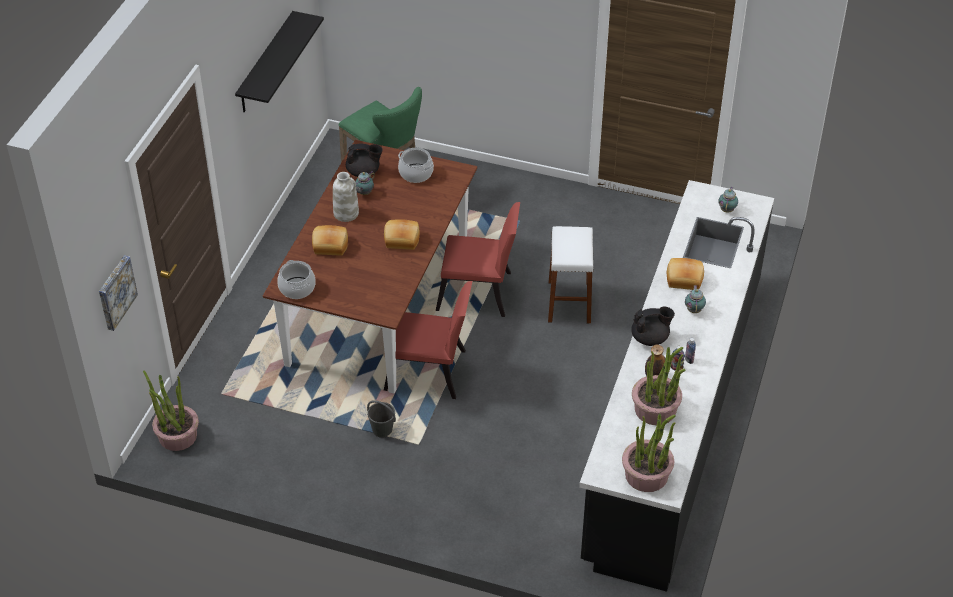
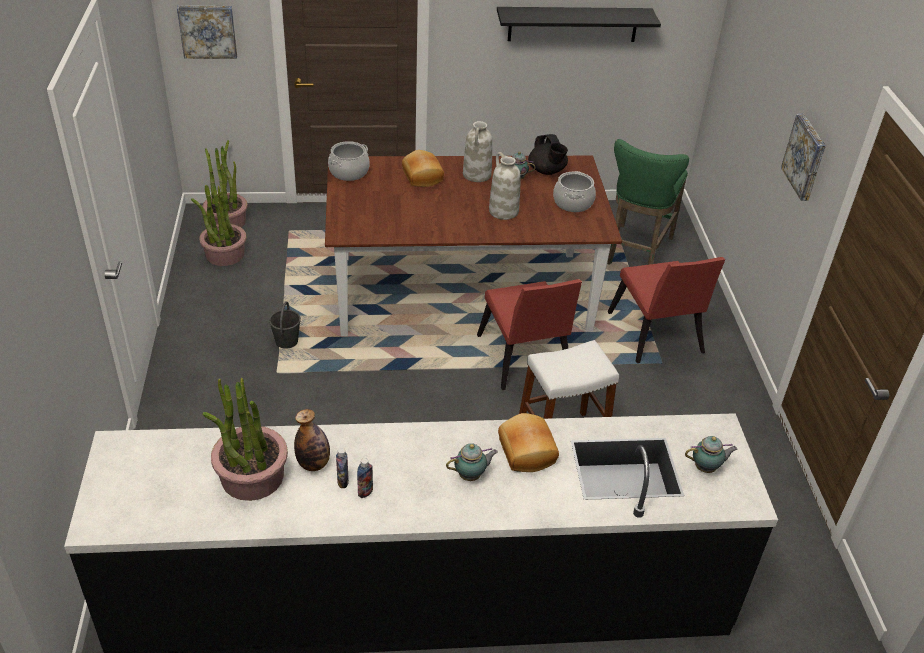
camera: 65 degrees right, 5 degrees down
(401, 240) = (461, 217): bread -> none
(406, 215) = (503, 211): none -> white vase
(431, 373) = (384, 355): red chair -> red chair (656, 337)
(530, 29) = (806, 157): none -> picture
(647, 475) = (121, 495): potted plant -> potted plant (224, 254)
(650, 338) = (389, 441): black teapot -> none

